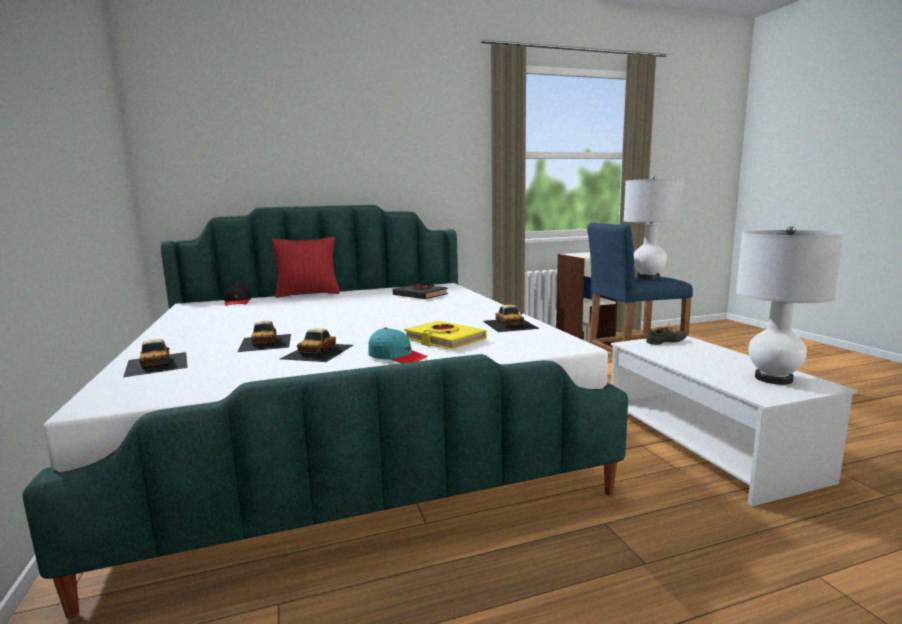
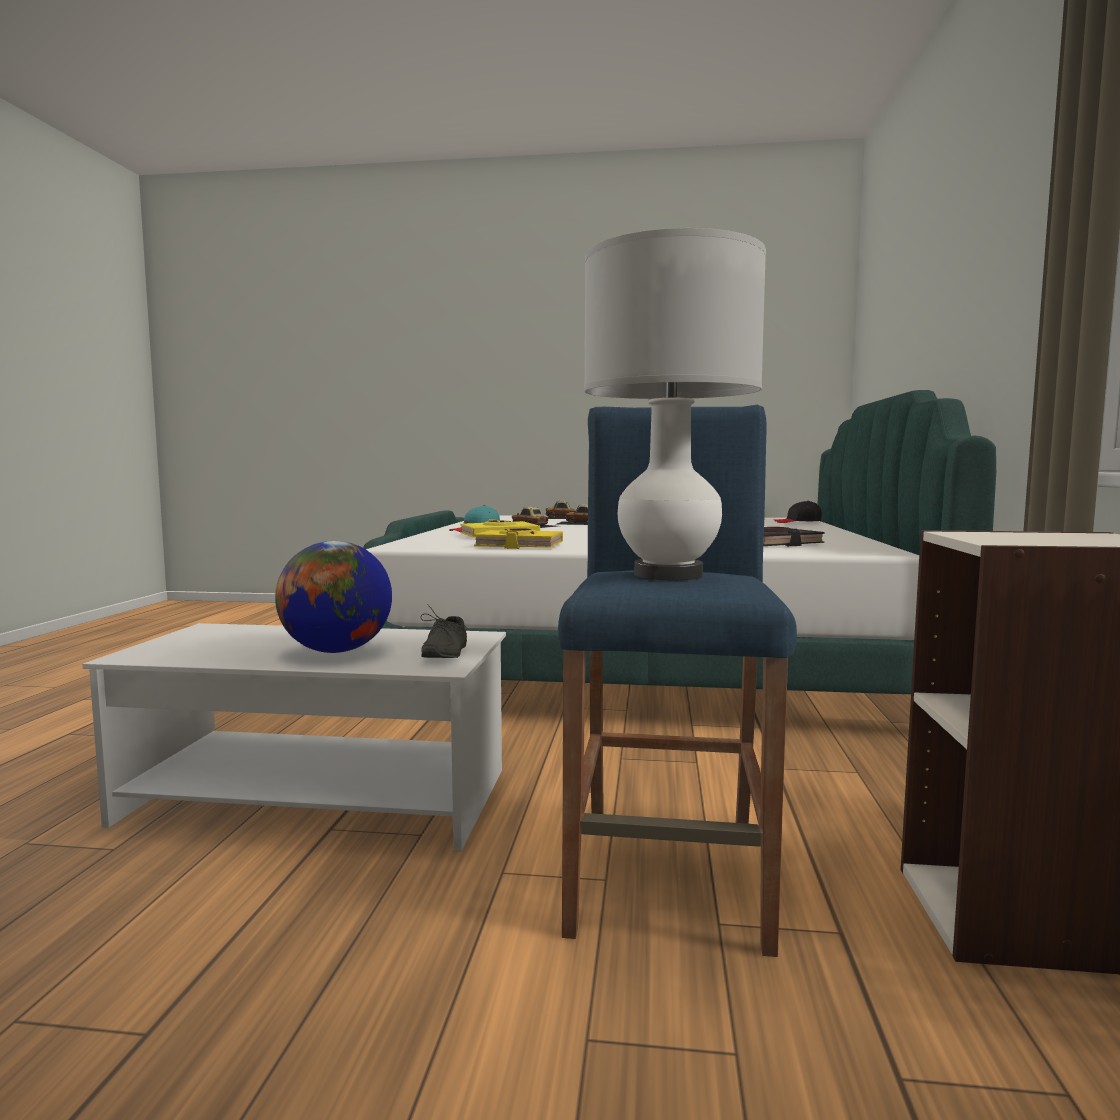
camera: 115 degrees right, 5 degrees down
(308, 294) = (835, 529): red pillow -> none
(510, 324) = (519, 546): toy car -> yellow book
(708, 355) = (336, 651): none -> globe
(773, 379) = (209, 646): white table lamp -> none

